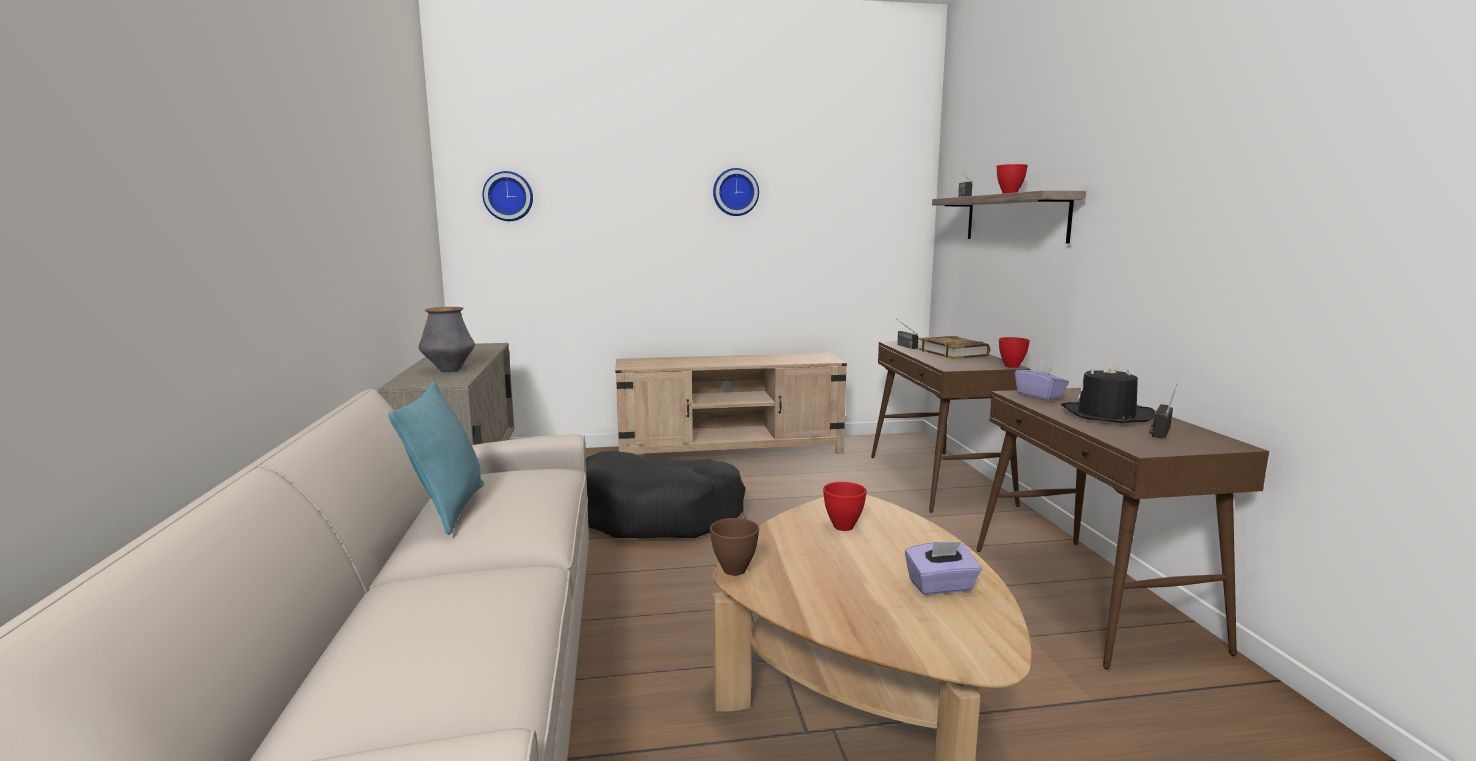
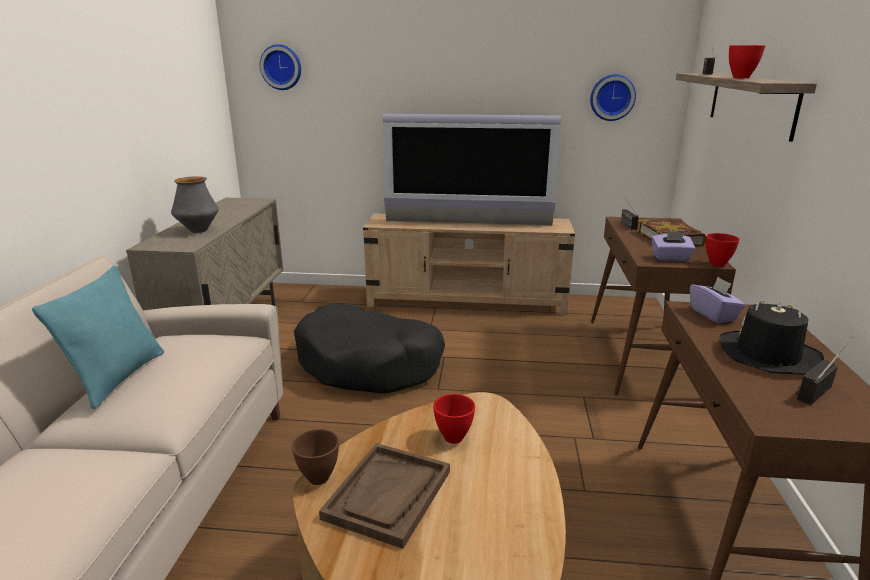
camera: 15 degrees right, 10 degrees up
(729, 360) = (468, 223): none -> television
(735, 192) = (483, 62): wall clock -> wall clock (612, 97)
(816, 573) = (388, 495): none -> brown tray
(941, 586) = (495, 538): purple tissue box -> purple tissue box (670, 258)

